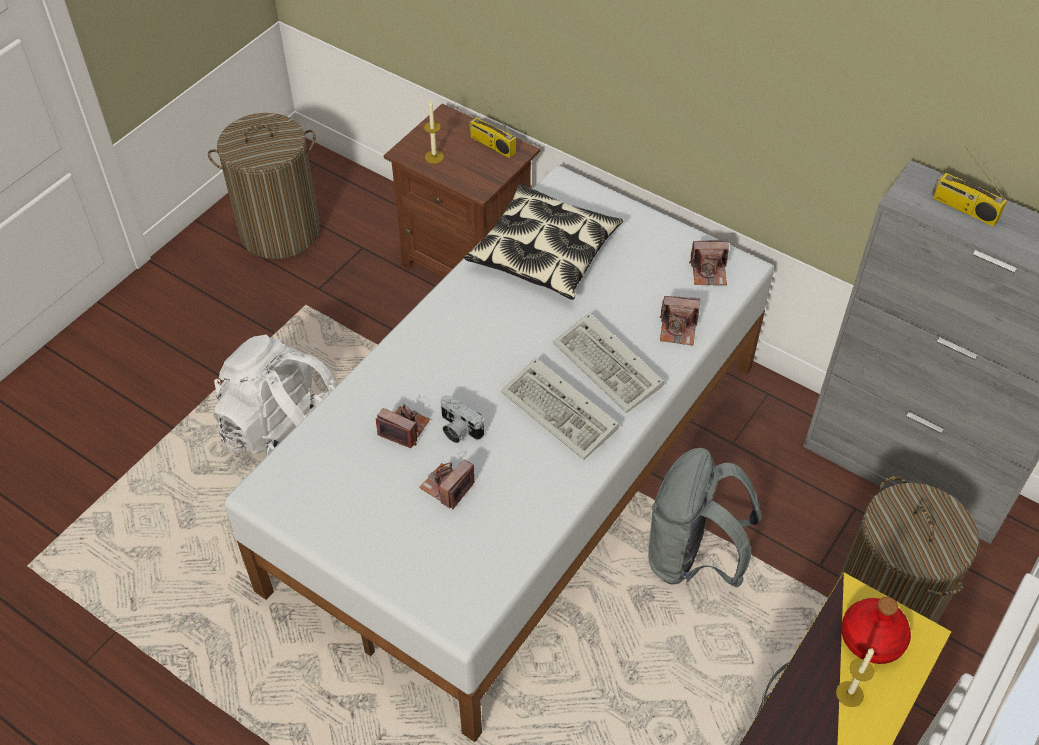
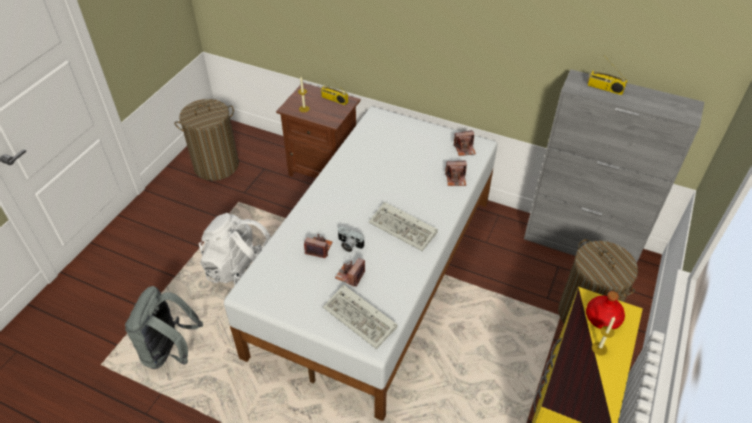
camera: 10 degrees left, 5 degrees down
(544, 252) = (375, 149): pillow -> none
(610, 367) = (424, 202): keyboard -> keyboard (361, 318)
(692, 558) = (479, 304): grey backpack -> grey backpack (170, 351)

